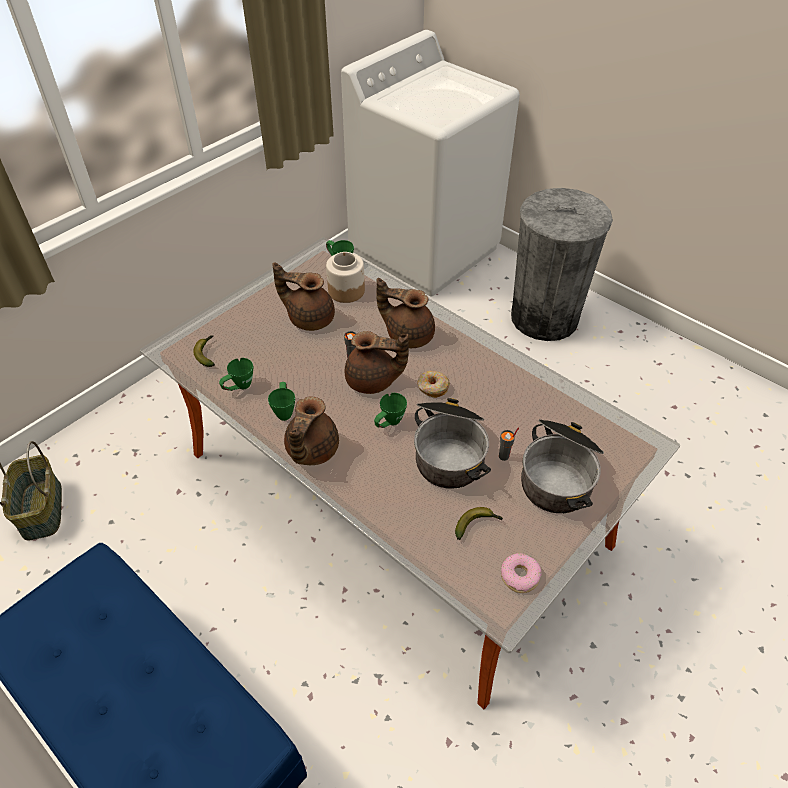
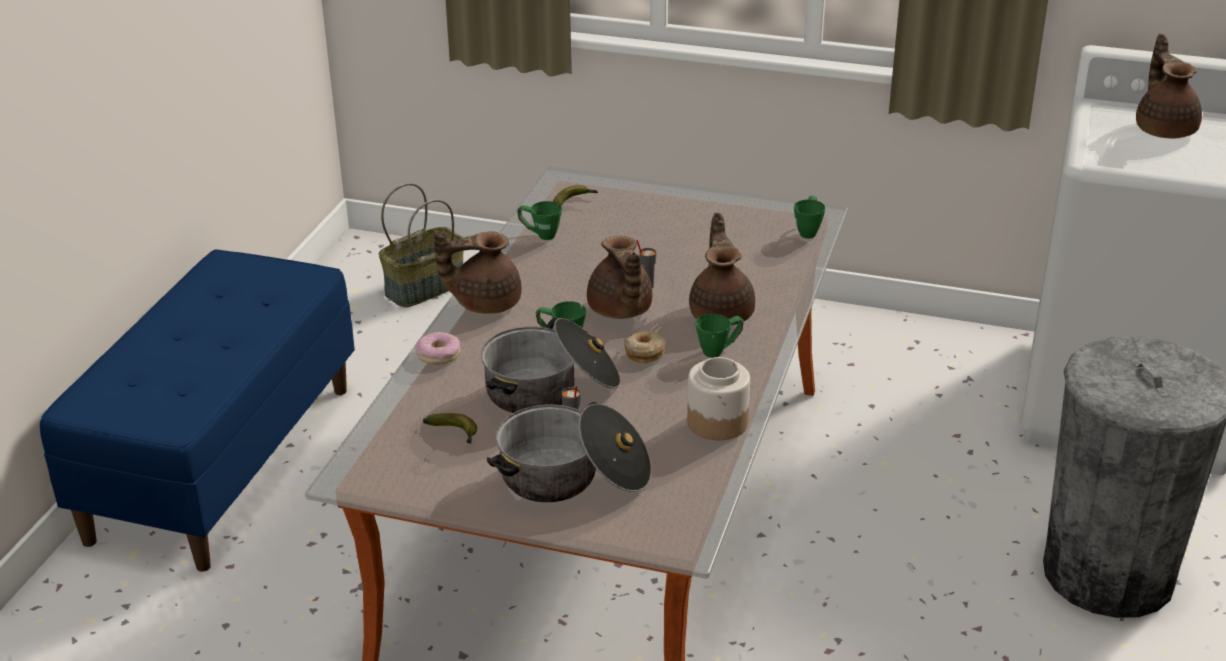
camera: 65 degrees right, 15 degrees down
(284, 410) = (529, 270): green mug -> green mug (719, 350)
(309, 318) = (687, 241): brown teapot -> brown teapot (1164, 128)
(346, 290) = (760, 250): jar -> jar (718, 422)
(520, 576) = (402, 478): donut -> donut (438, 354)

